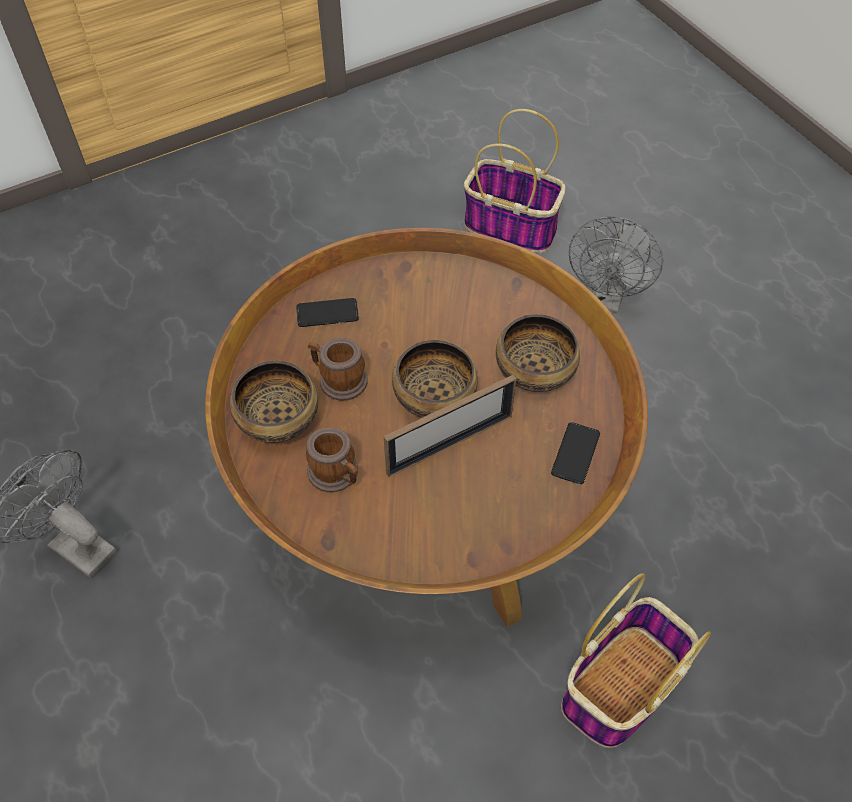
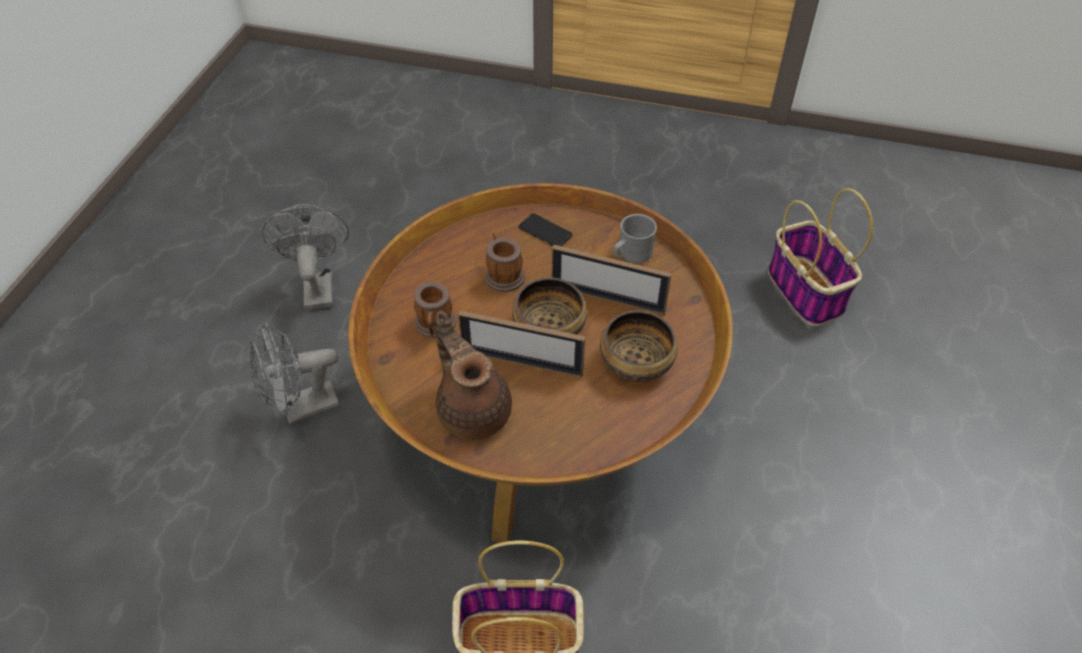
camera: 45 degrees right, 5 degrees down
(278, 416) = (442, 268): bowl -> none
(424, 281) = (631, 254): none -> grey mug
(450, 334) = (607, 298): none -> picture frame
(460, 518) = (473, 409): none -> brown teapot
(575, 453) = (595, 433): phone -> none
(607, 299) = (824, 392): grey fan -> grey fan (302, 409)

